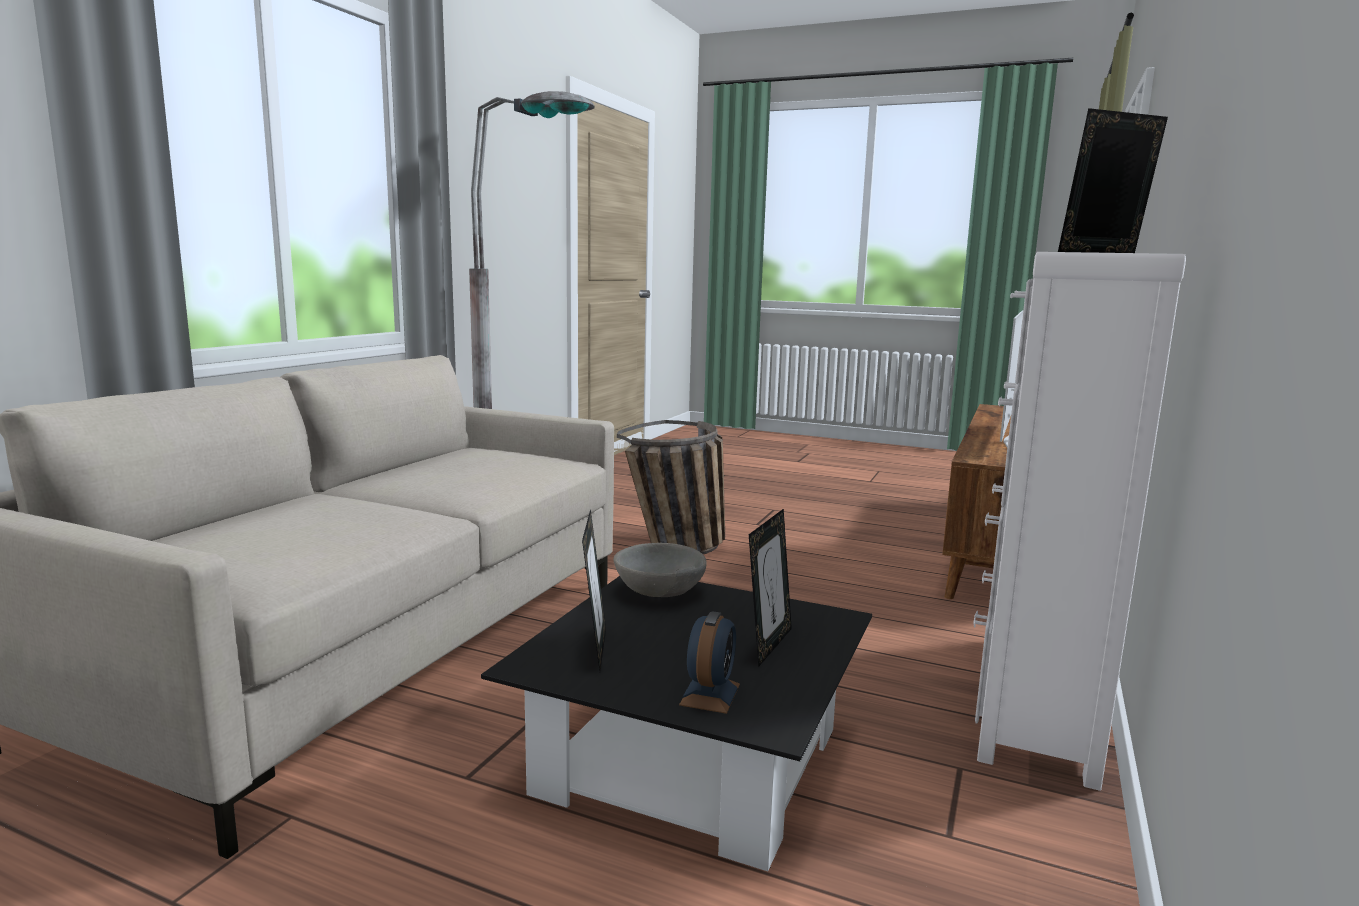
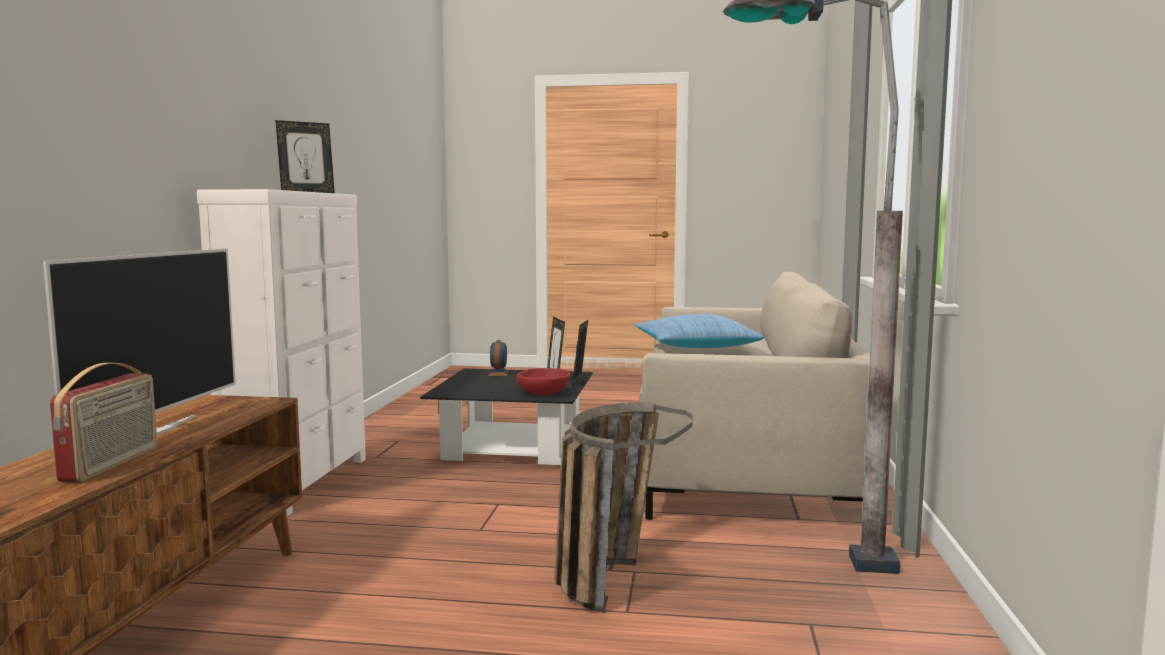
camera: 165 degrees right, 5 degrees down
(383, 514) = (695, 346): none -> pillow
(660, 592) = (543, 394): grey bowl -> red bowl
(768, 645) = (477, 384): picture frame -> picture frame (580, 382)
(989, 427) = (112, 464): none -> radio

